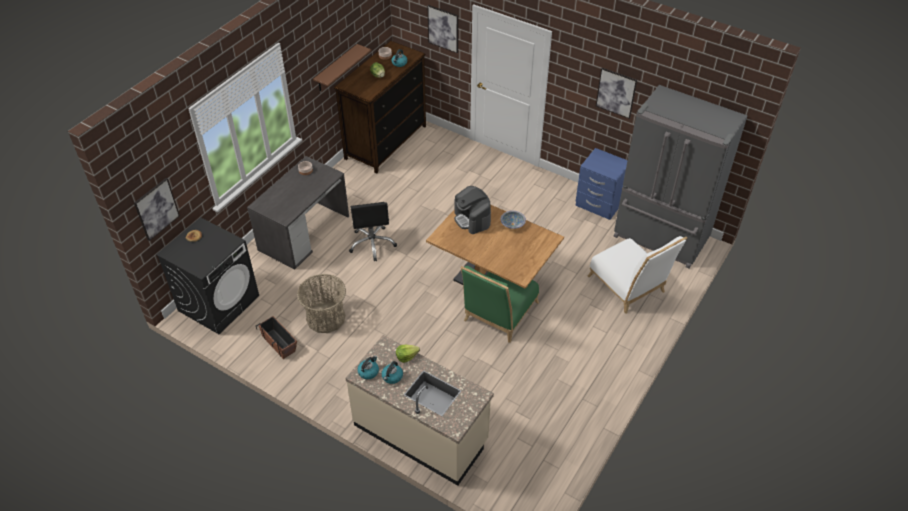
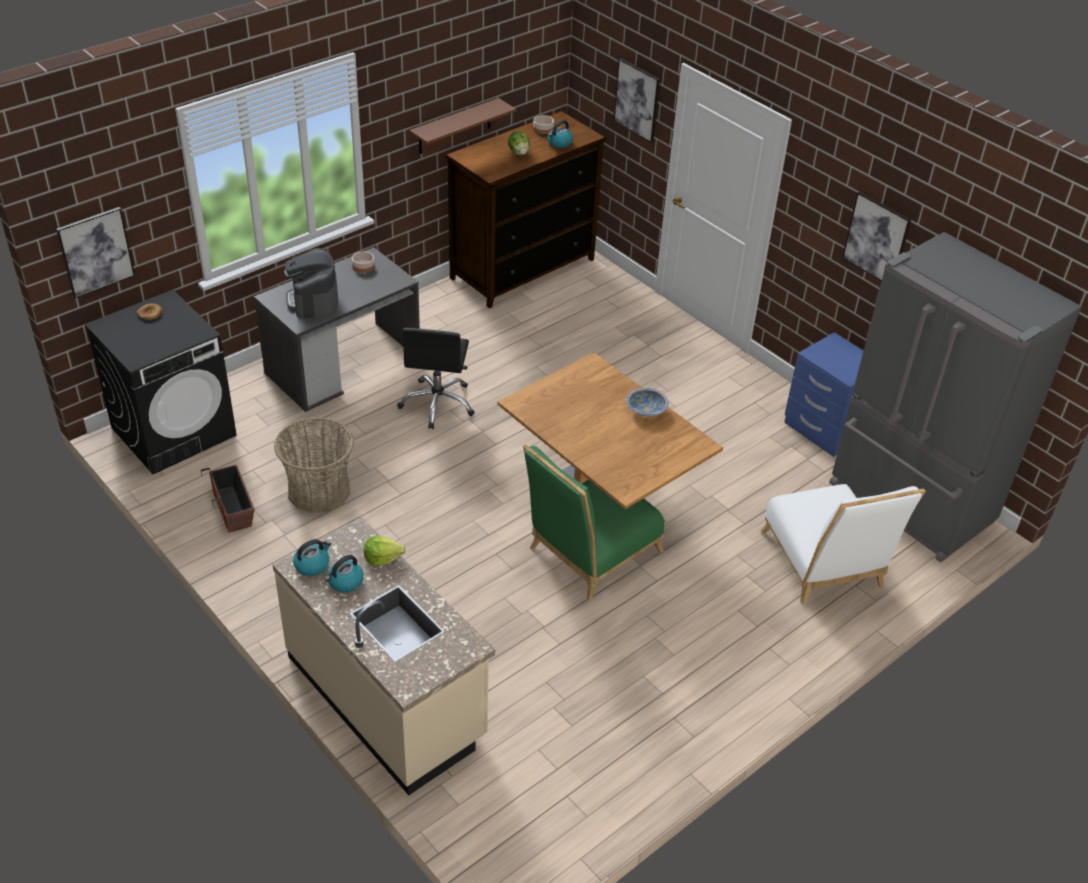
camera: 15 degrees right, 5 degrees down
(472, 219) = (584, 388): coffee machine -> coffee machine (313, 300)

